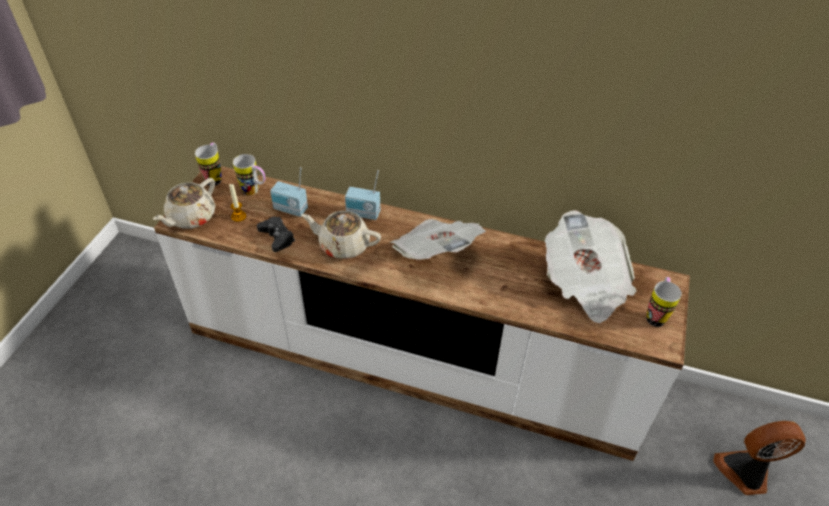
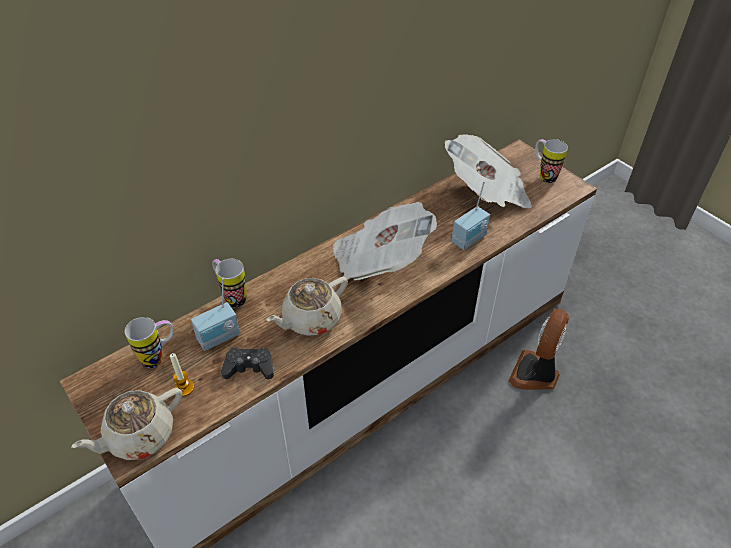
camera: 55 degrees left, 0 degrees up
(191, 217) = (139, 436): beige teapot -> beige teapot turned 75 degrees clockwise
(215, 177) = (95, 383): mug -> mug (231, 297)
(363, 214) = (282, 284): radio -> radio (470, 239)
(745, 473) = (604, 251): fan -> fan (536, 374)

